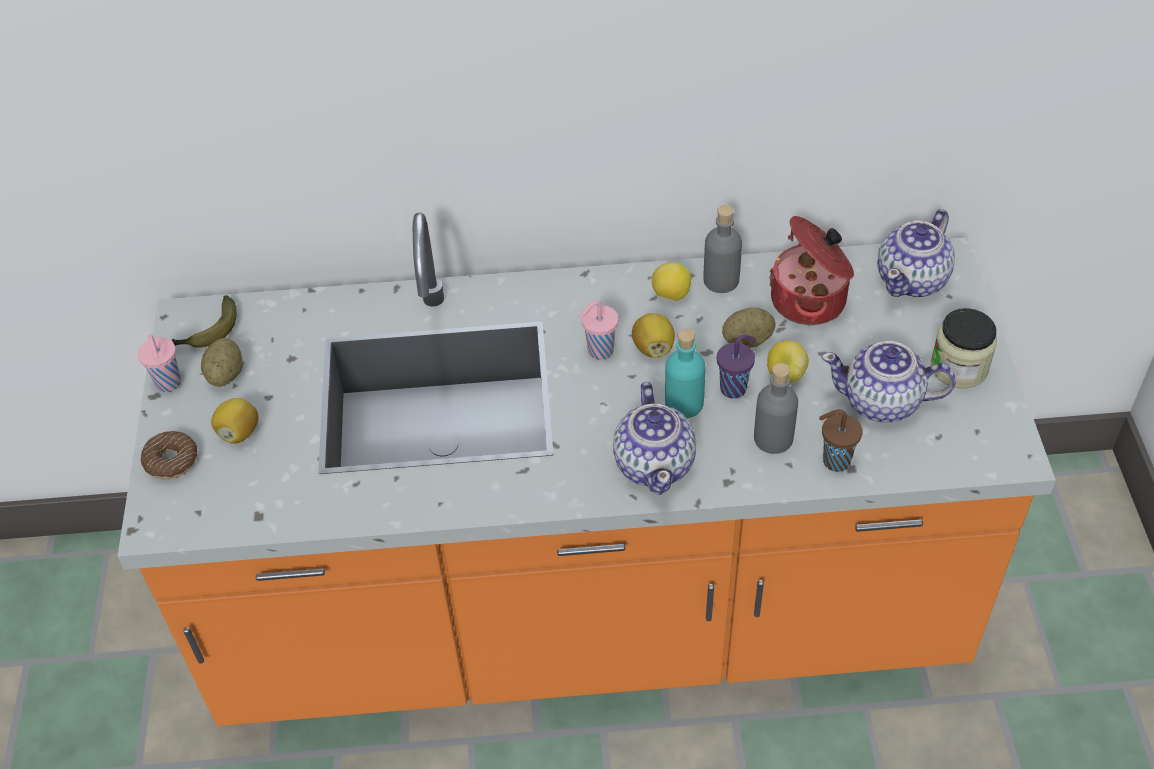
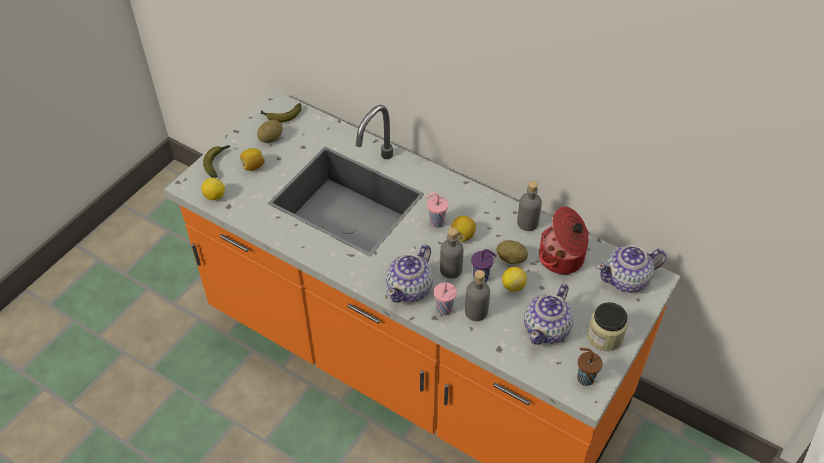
camera: 35 degrees right, 0 degrees up
(169, 384) = (246, 129): pink cup -> pink cup (444, 310)
(171, 461) = (217, 162): donut -> banana
(670, 295) = (496, 216): lemon -> lemon (214, 196)
(684, 403) = (450, 270): turquoise bottle -> grey bottle
(834, 461) = (494, 340): brown cup -> brown cup (584, 378)
(882, 402) = (547, 329): teapot -> teapot turned 105 degrees counterclockwise

